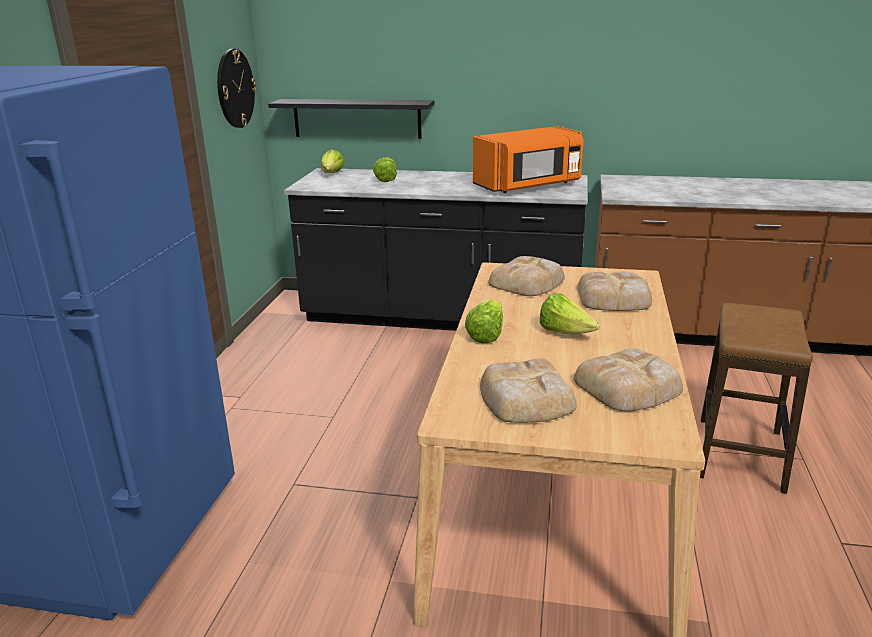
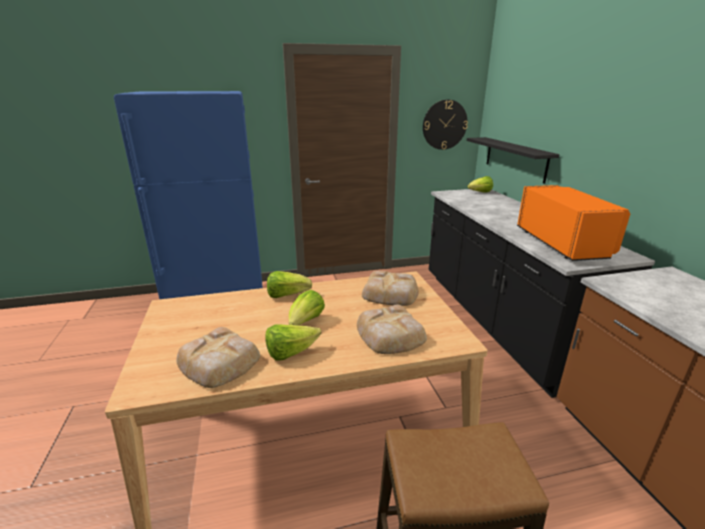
camera: 65 degrees right, 0 degrees up
(386, 179) = (493, 205): lettuce -> lettuce (290, 353)
(525, 399) = (195, 324): bread -> none
(529, 186) = (563, 244): orange microwave -> orange microwave turned 135 degrees counterclockwise

